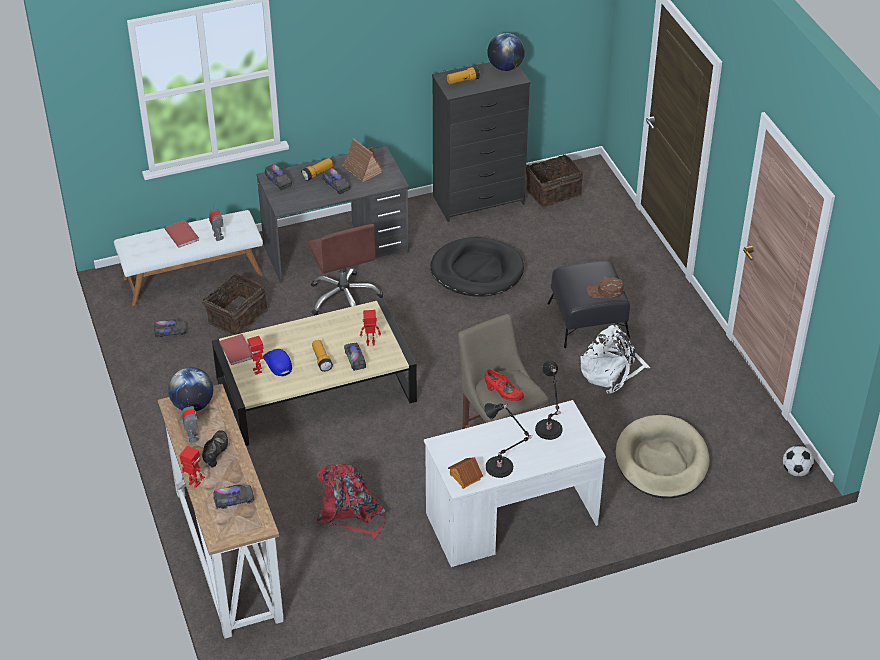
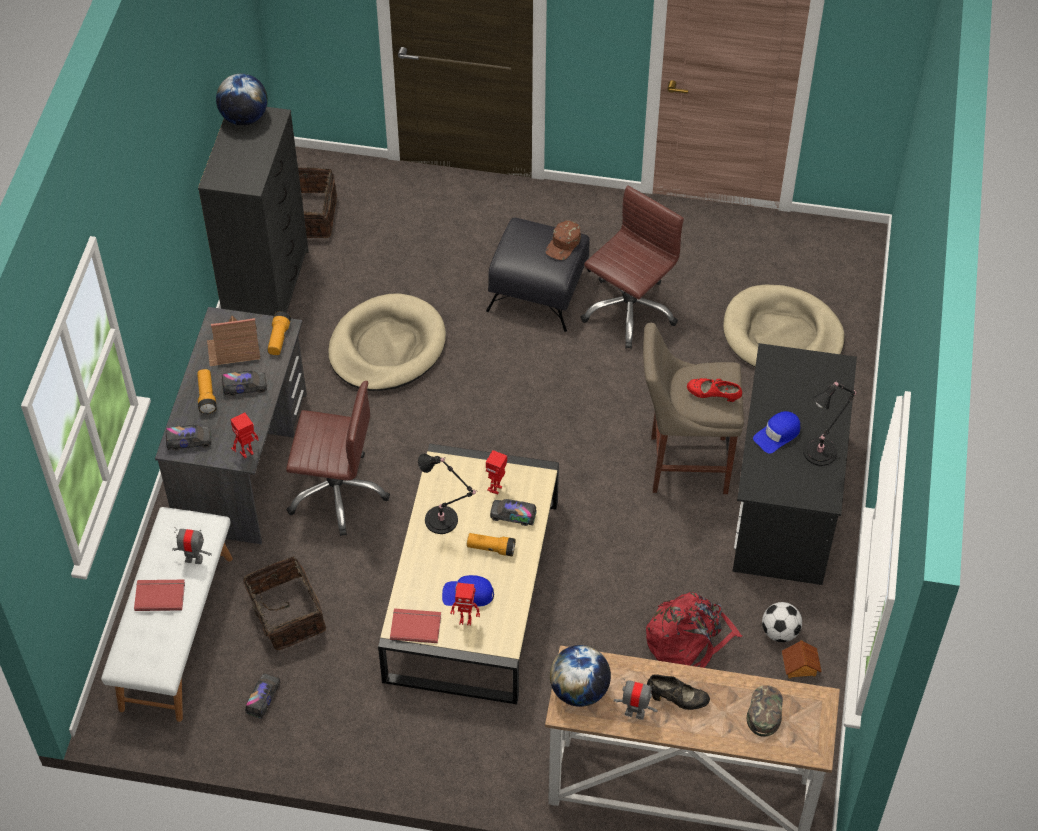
camera: 60 degrees left, 10 degrees up
(194, 484) = (714, 741): toy robot -> toy robot (247, 453)
(216, 454) = (677, 699): black shoe -> black shoe turned 150 degrees clockwise
(234, 500) = (764, 711): toy truck -> green cap
(463, 81) = (237, 166): flashlight -> flashlight (279, 339)
(464, 477) = (816, 488): toy house -> toy house (800, 666)
(477, 271) = (387, 347): black dog bed -> beige dog bed
(497, 439) = (777, 434): none -> blue cap
(503, 394) = (713, 396): red shoe -> red shoe turned 135 degrees counterclockwise
(511, 519) = (785, 500): white desk -> black desk
(549, 431) = (793, 385): black table lamp -> black table lamp (444, 521)
(611, 371) = (629, 310): white backpack -> brown office chair
(796, 471) = (860, 241): football -> football (780, 632)

